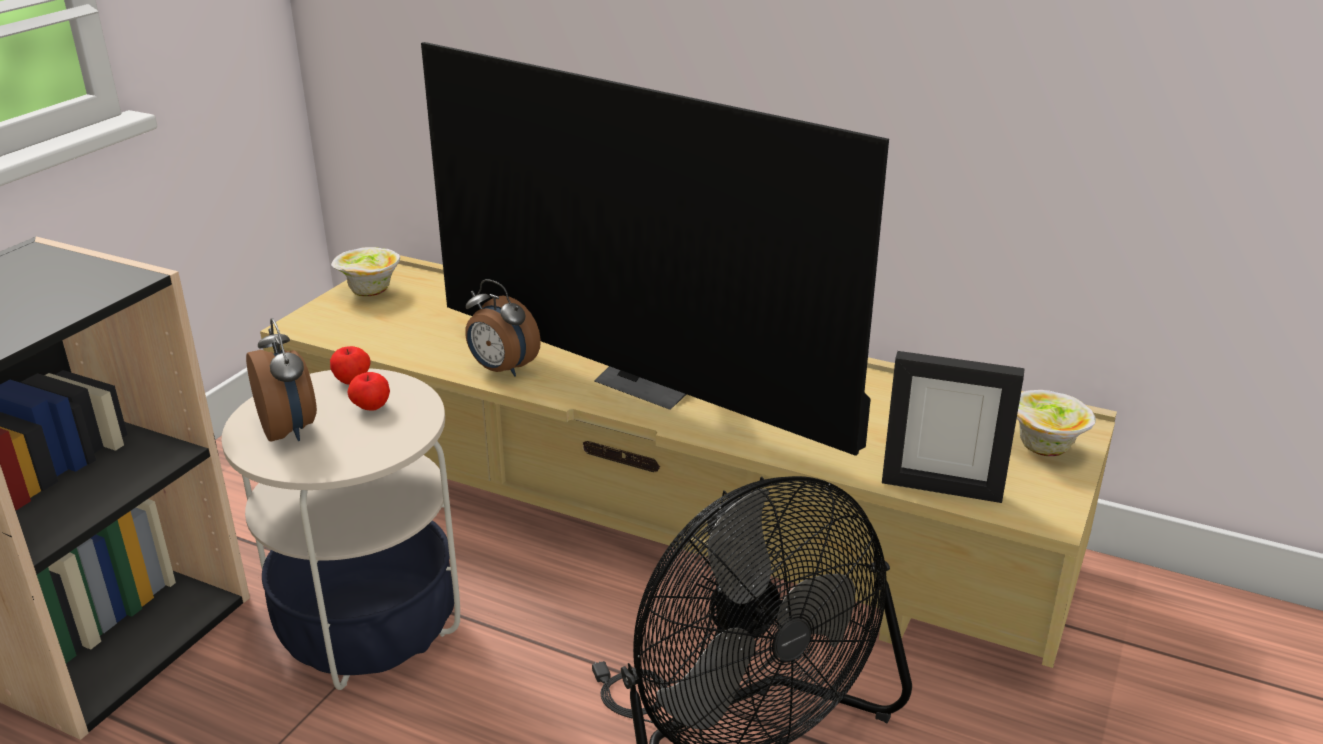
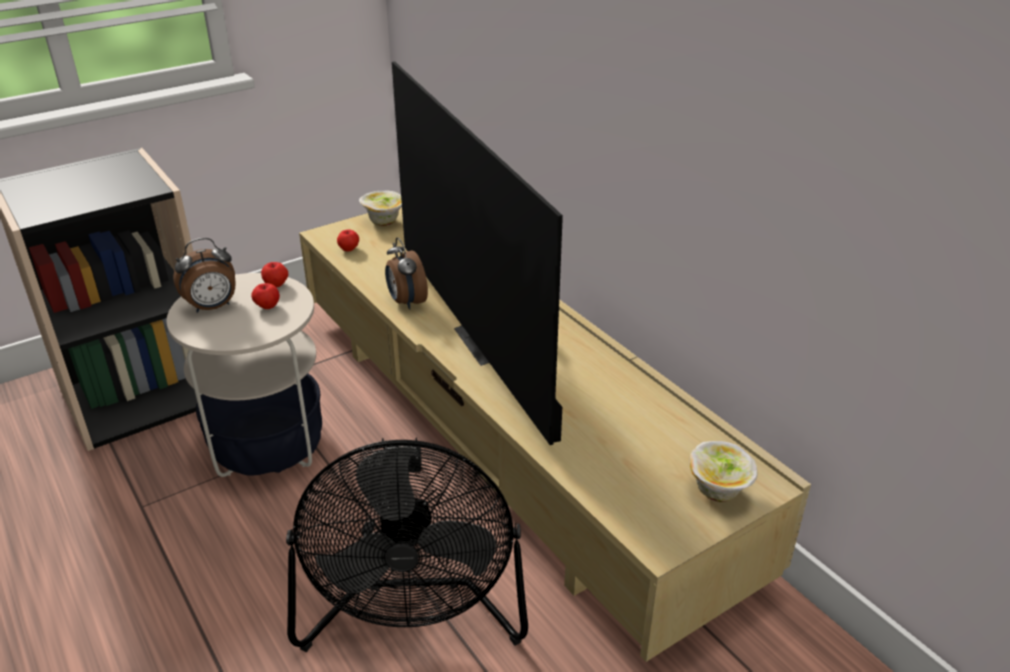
camera: 30 degrees right, 5 degrees up
(290, 430) = (212, 307): alarm clock -> alarm clock turned 60 degrees clockwise
(356, 332) = (349, 249): none -> apple
(941, 487) = (604, 492): picture frame -> none

